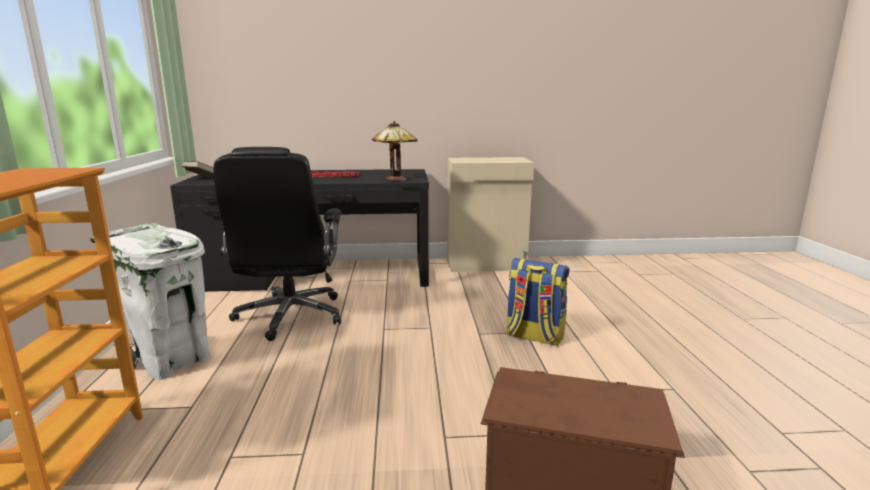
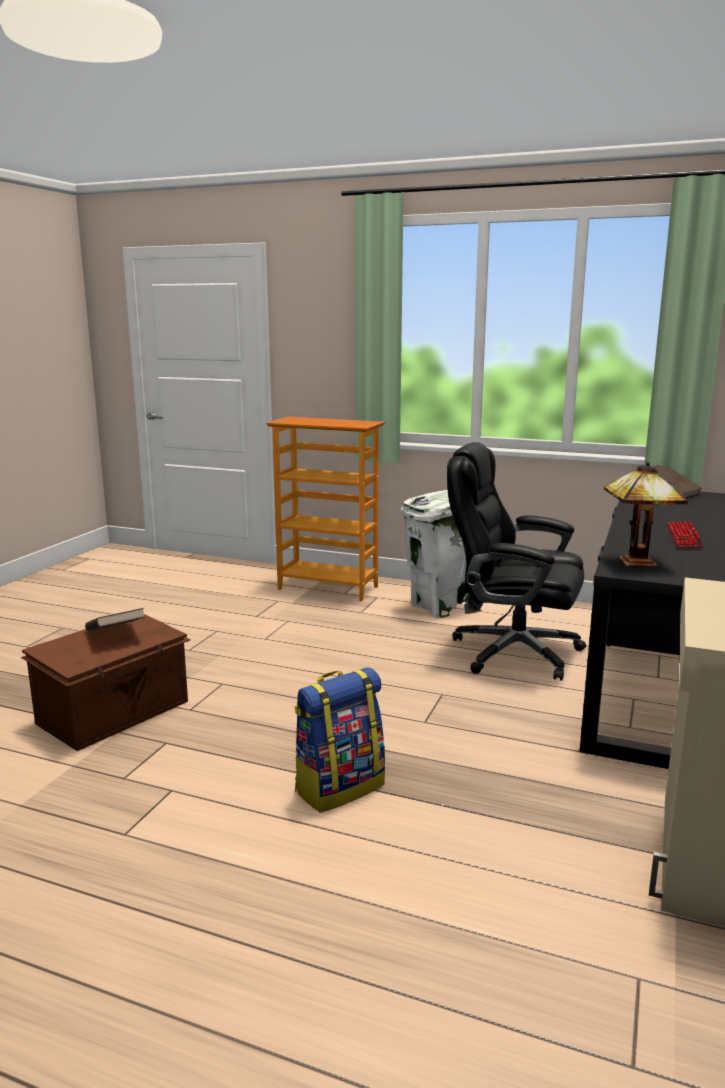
camera: 115 degrees right, 0 degrees up
(561, 400) = (115, 634): none -> brown book

